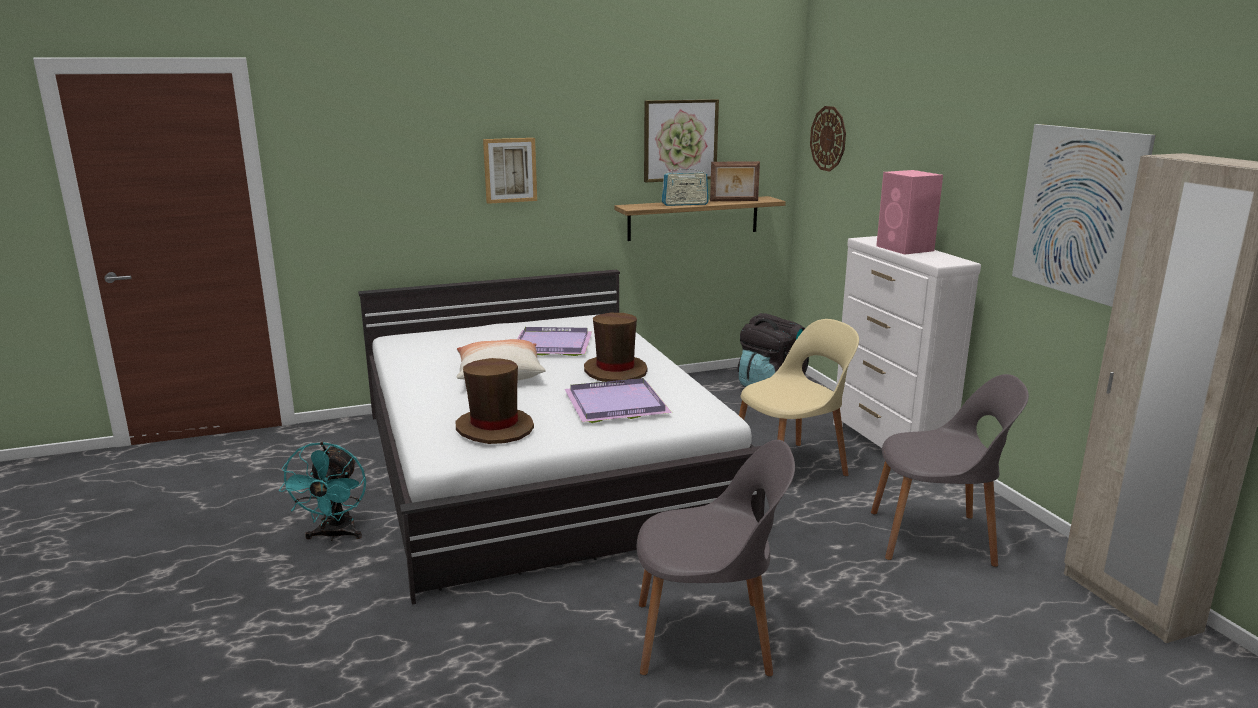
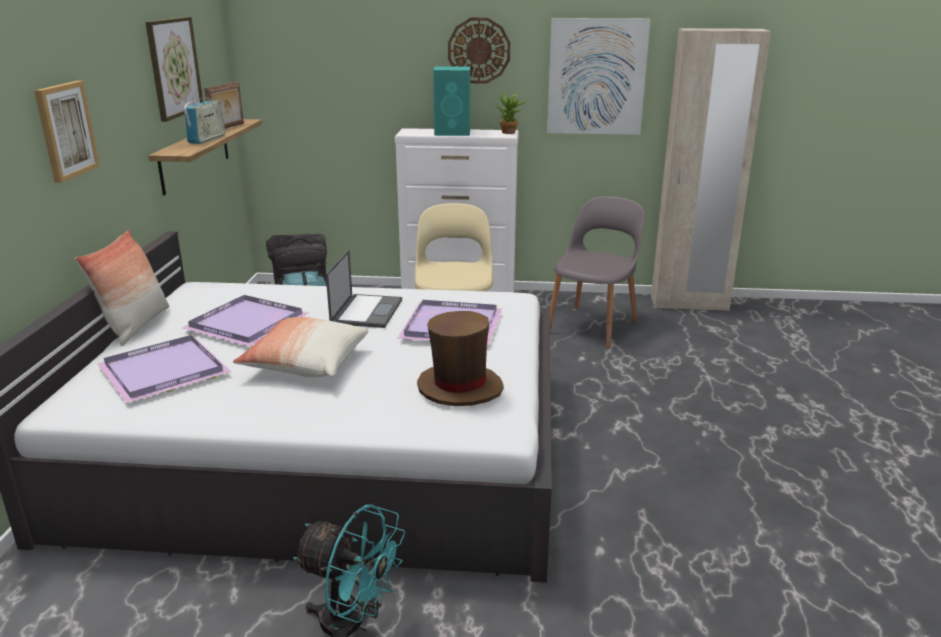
camera: 65 degrees left, 5 degrees up
(458, 344) = (161, 371): none -> purple tray
(520, 321) = (136, 325): none -> pillow
(615, 371) = (366, 311): brown hat -> laptop
(707, 638) = (670, 438): grey chair -> none
(828, 138) = (286, 51): wall clock -> wall clock (479, 50)
(905, 249) = (453, 132): pink speaker -> turquoise speaker
(953, 263) = (510, 133): none -> potted plant

